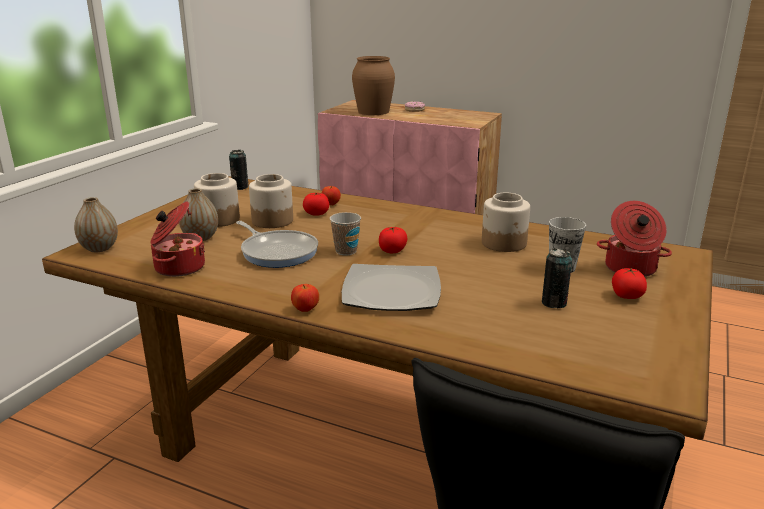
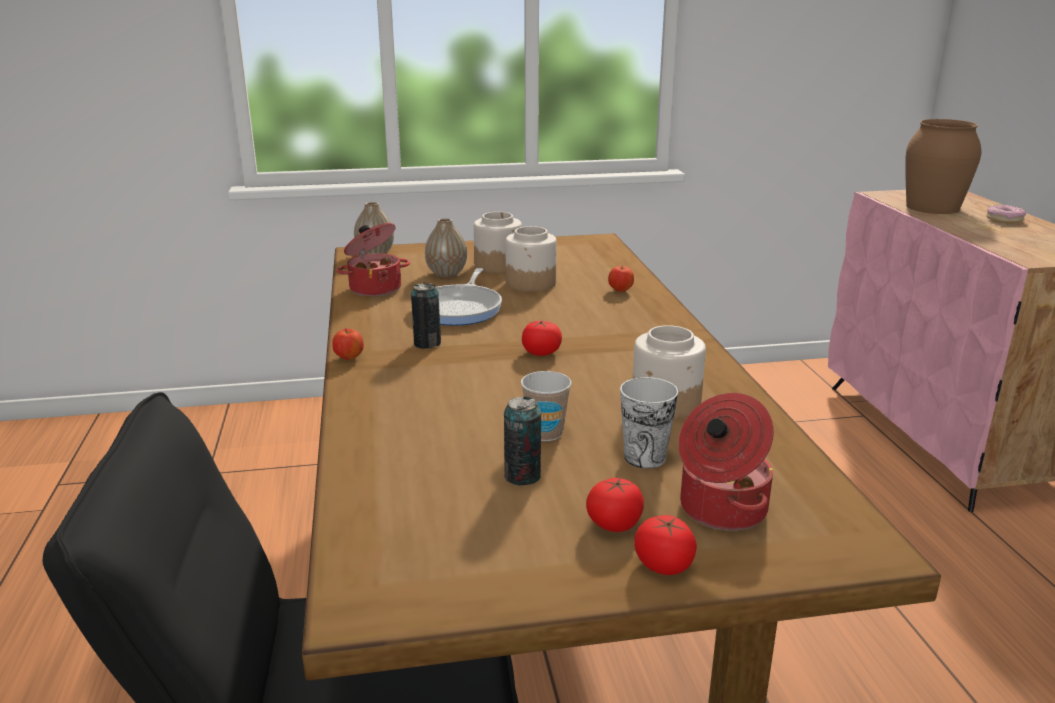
camera: 55 degrees right, 0 degrees up
(240, 187) = (592, 246): can -> can (427, 344)
(316, 214) = (582, 293): tomato -> tomato (664, 565)
(346, 251) = (506, 333): cup -> cup (545, 433)
(390, 291) = (437, 380): plate -> none

